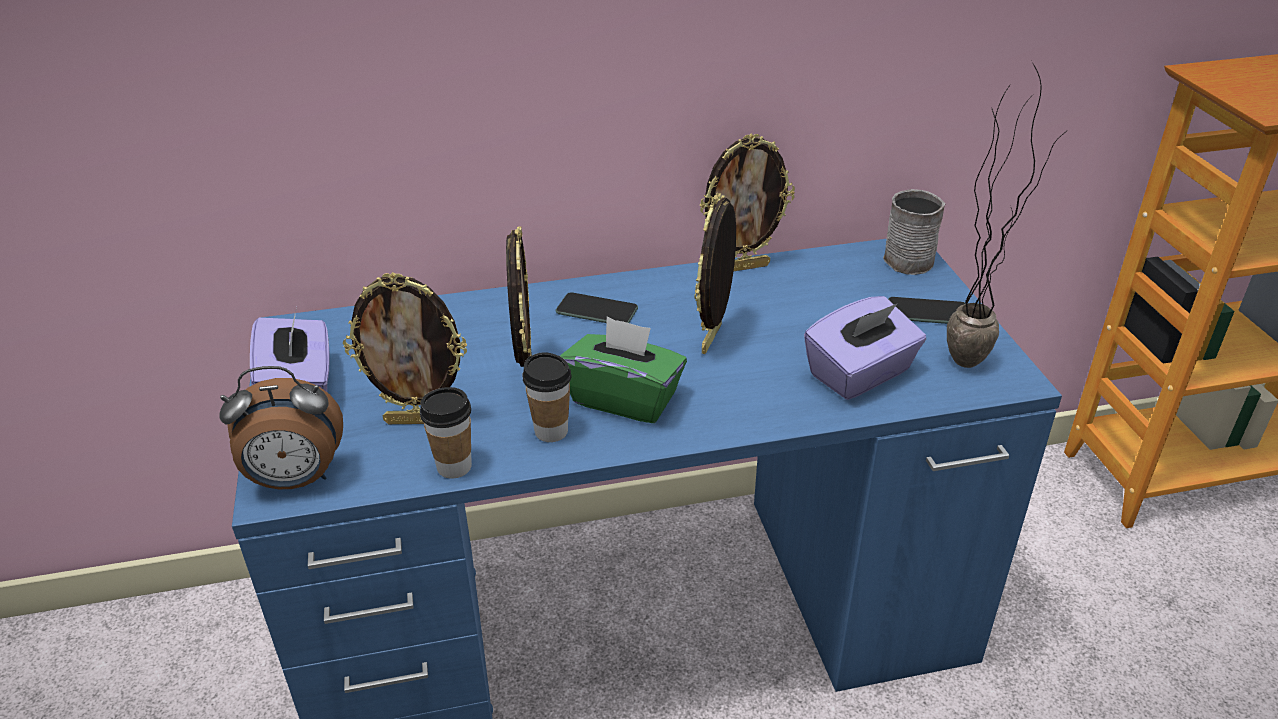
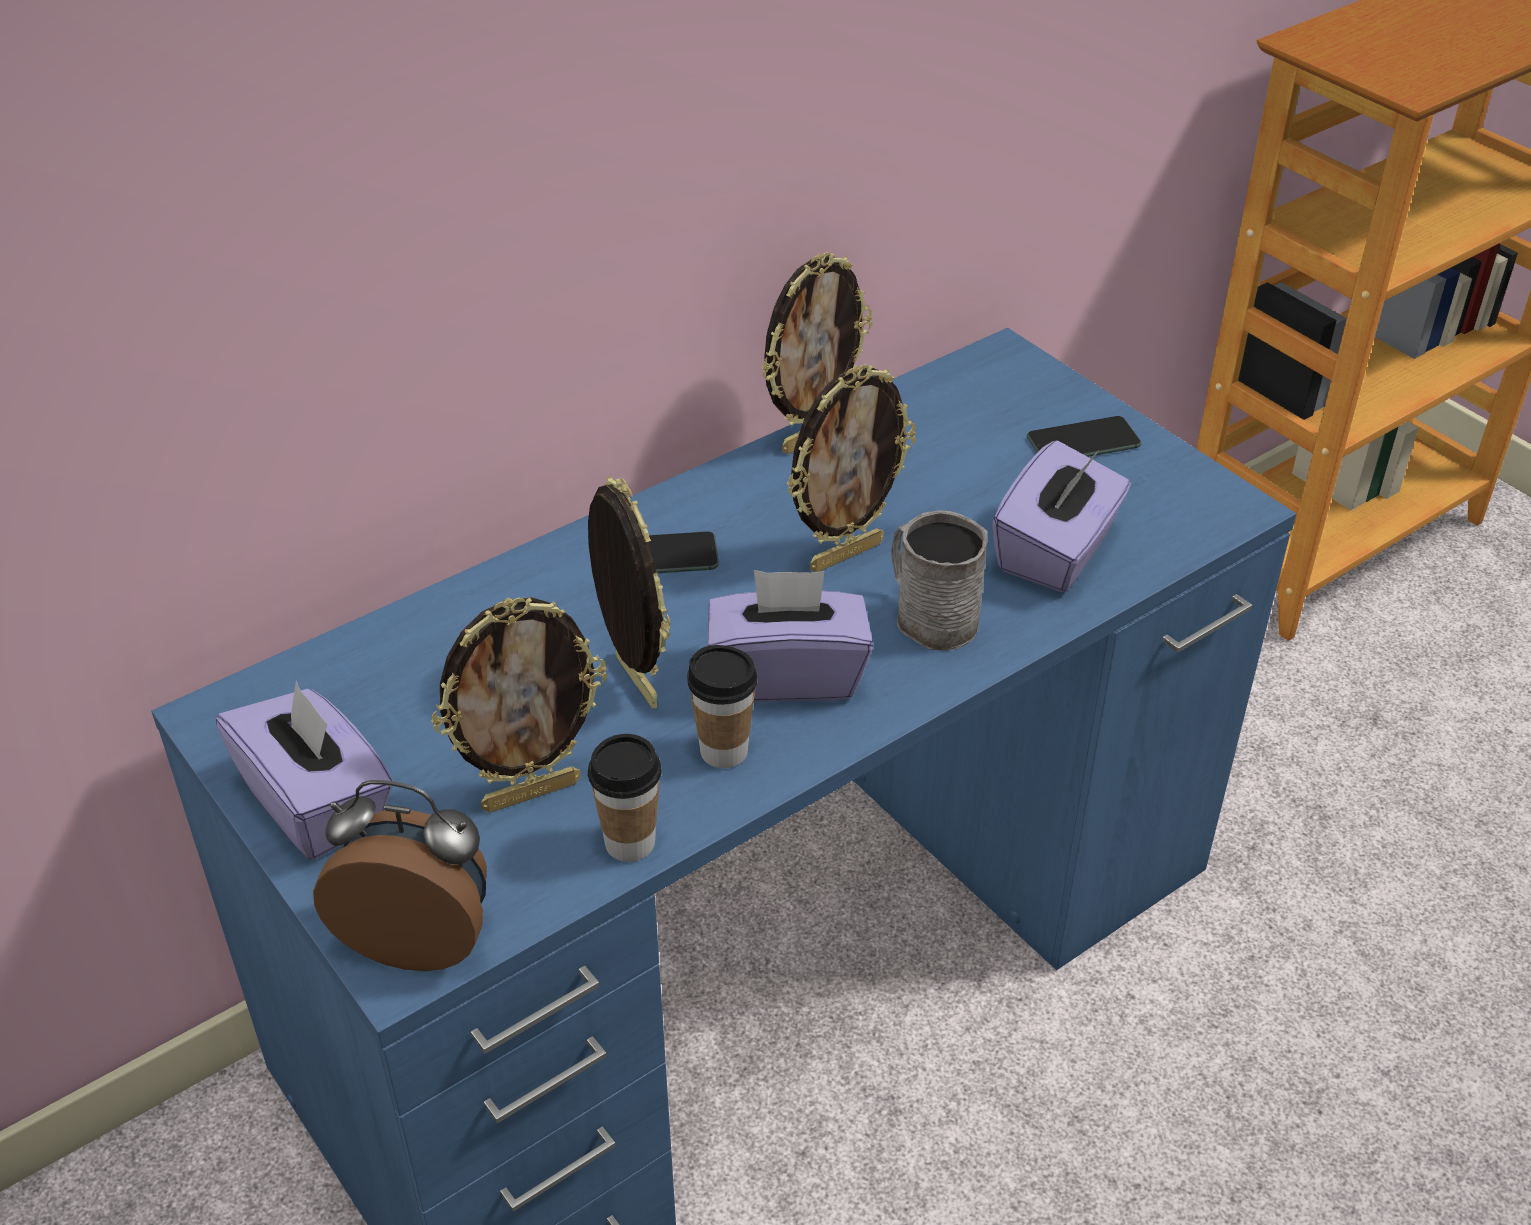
camera: 25 degrees left, 5 degrees up
(295, 480) = (420, 936): alarm clock -> alarm clock turned 135 degrees counterclockwise
(625, 398) = (787, 674): green tissue box -> purple tissue box
(714, 339) = (845, 554): picture frame -> picture frame turned 120 degrees counterclockwise
(904, 257) = (1008, 368): grey mug -> grey mug (929, 616)
(975, 356) = (1173, 487): potted plant -> none

